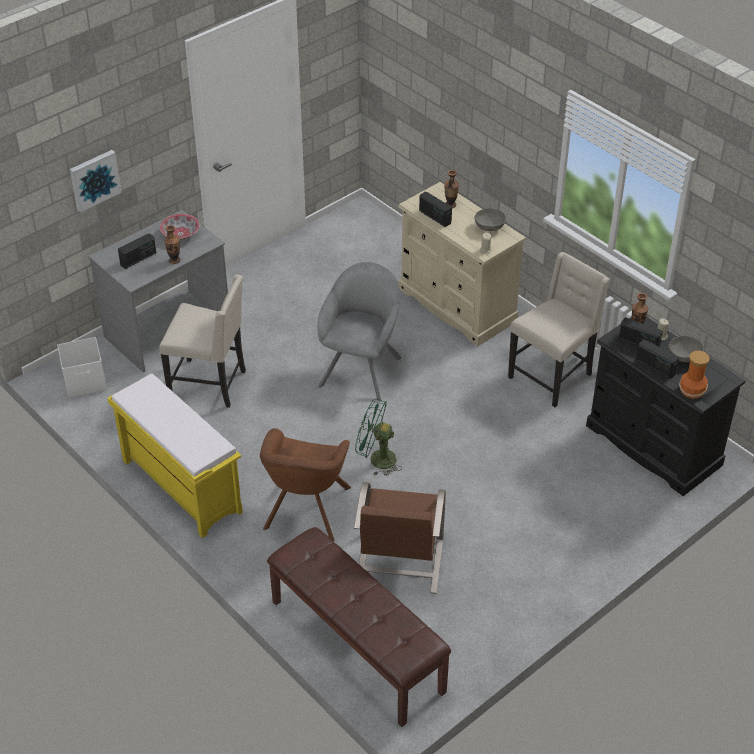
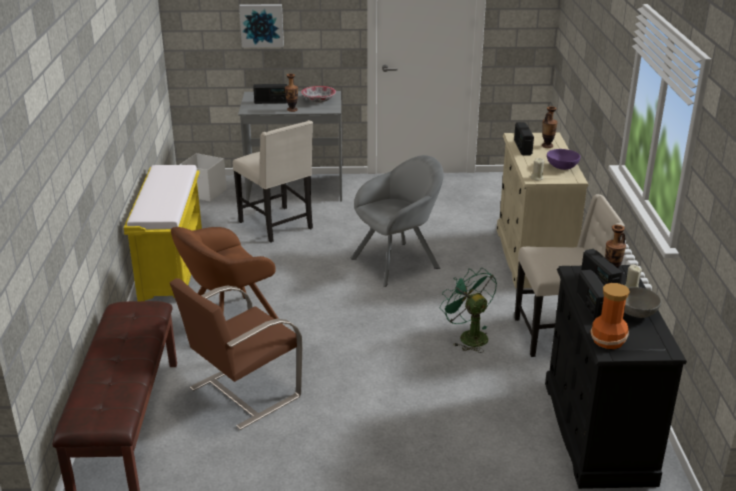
camera: 40 degrees right, 15 degrees down
(376, 459) = (328, 319): green fan -> green fan (468, 336)
(489, 227) = (562, 167): grey bowl -> purple bowl

